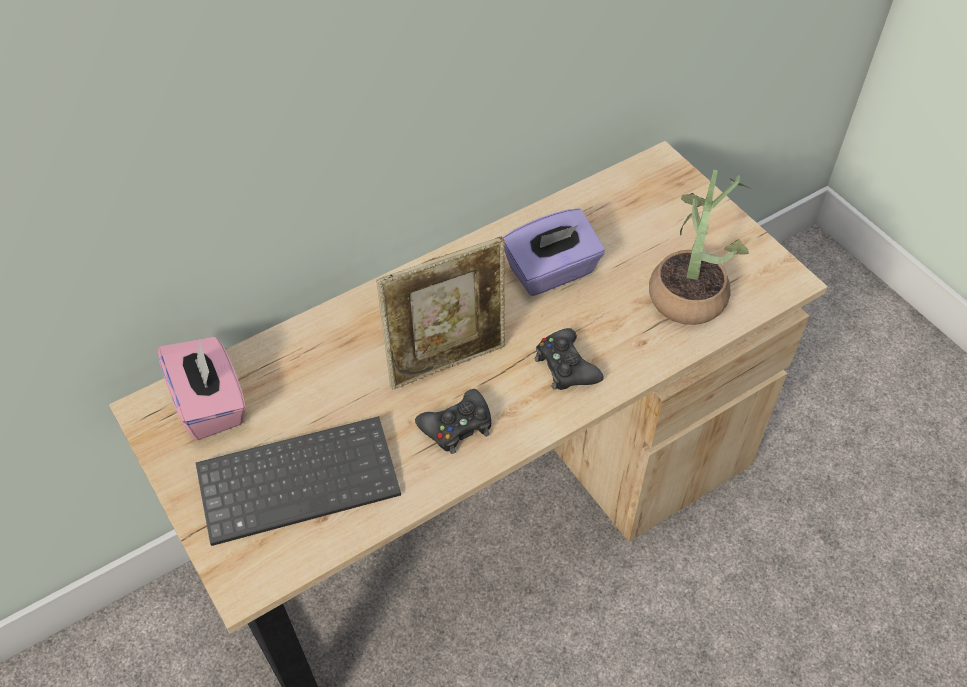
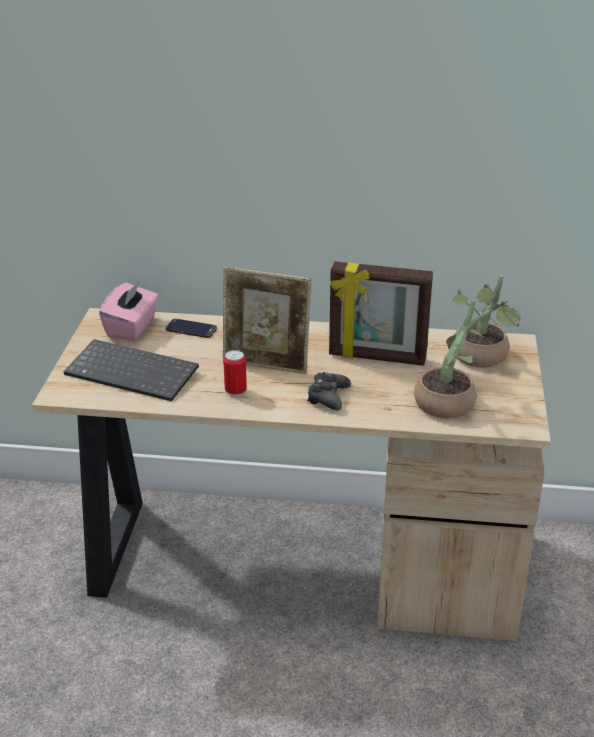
camera: 40 degrees right, 20 degrees down
(291, 358) = (191, 329): none -> phone
(457, 427) = (235, 391): black game controller -> can
(552, 272) = (377, 358): purple tissue box -> picture frame
(654, 208) = (481, 359): none -> potted plant

